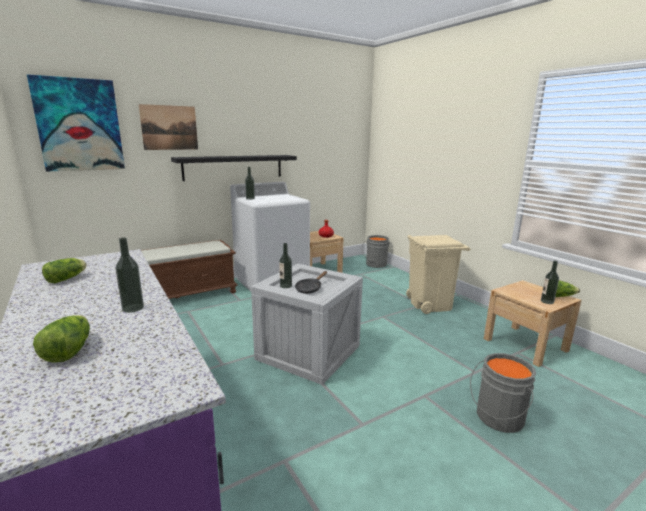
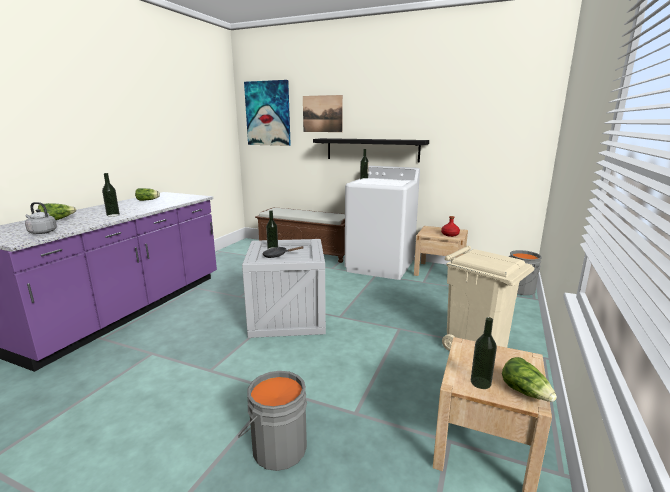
camera: 55 degrees right, 0 degrees up
(151, 366) = (41, 232): none -> grey kettle

